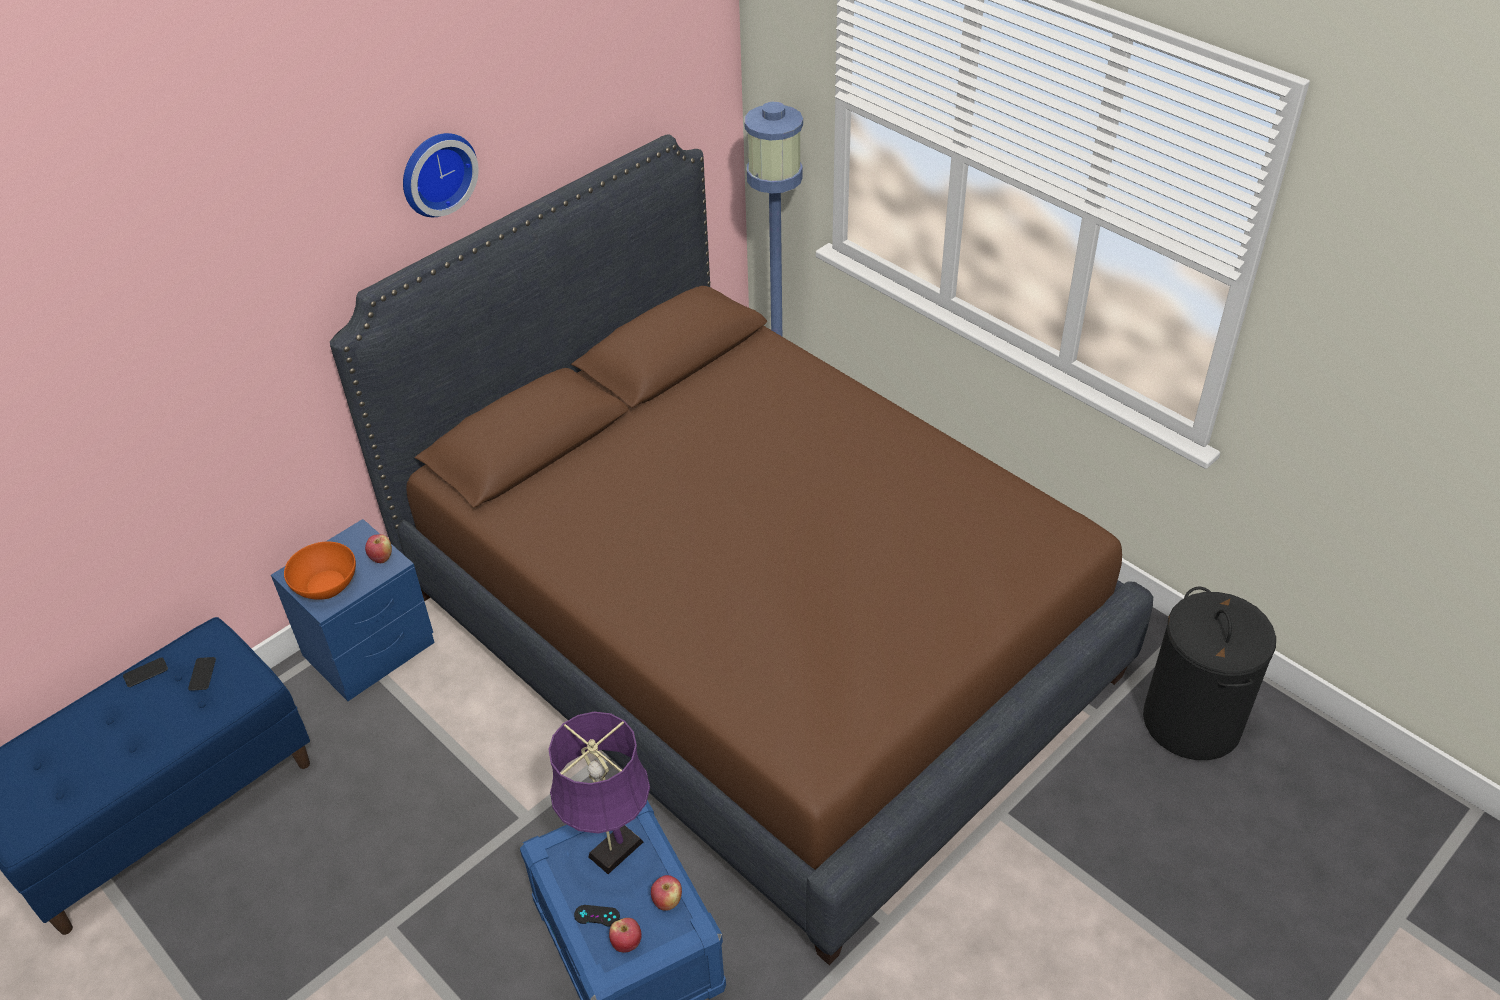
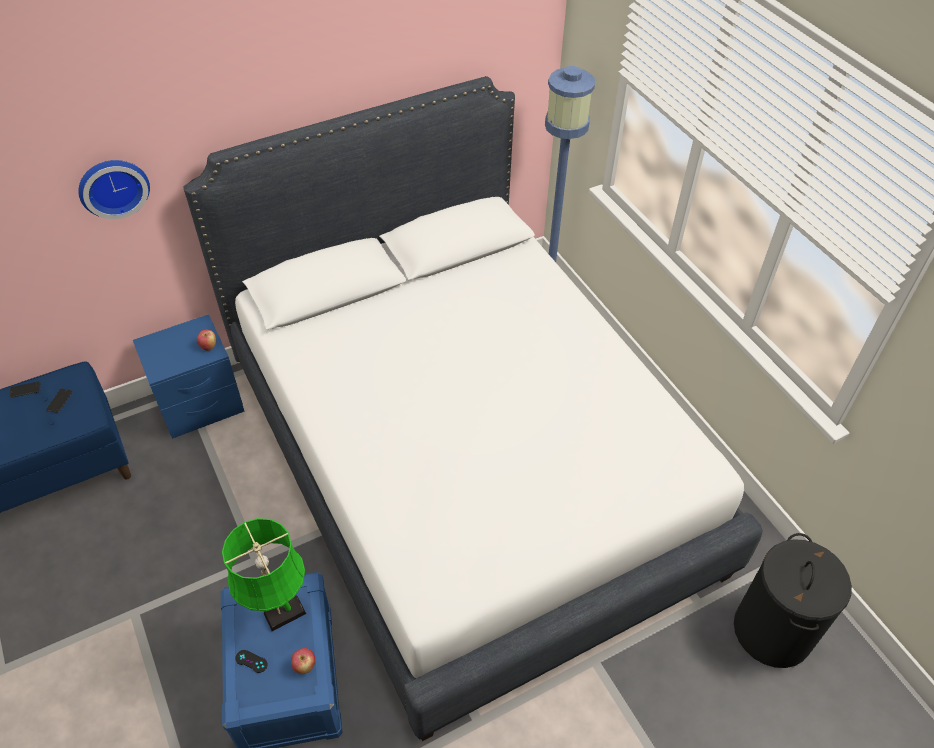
camera: 15 degrees right, 5 degrees up
(326, 585) = (165, 357): orange bowl -> none
(436, 172) = (286, 73): wall clock -> wall clock (113, 186)
(611, 853) = (280, 615): purple table lamp -> green table lamp
(627, 943) = (263, 690): apple -> none
(754, 632) = (466, 464): brown bed -> white bed

